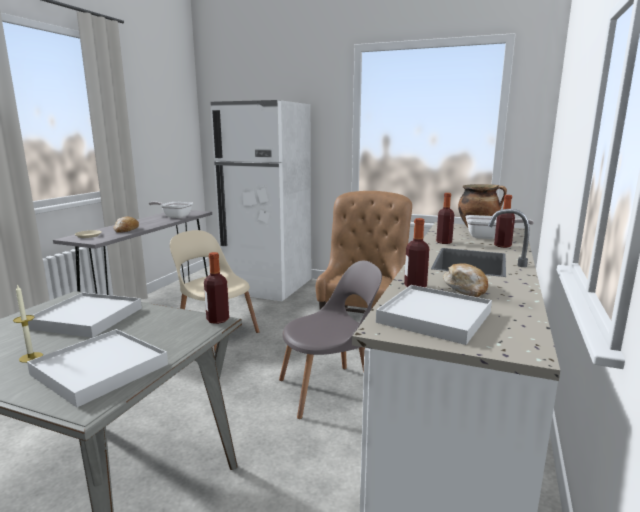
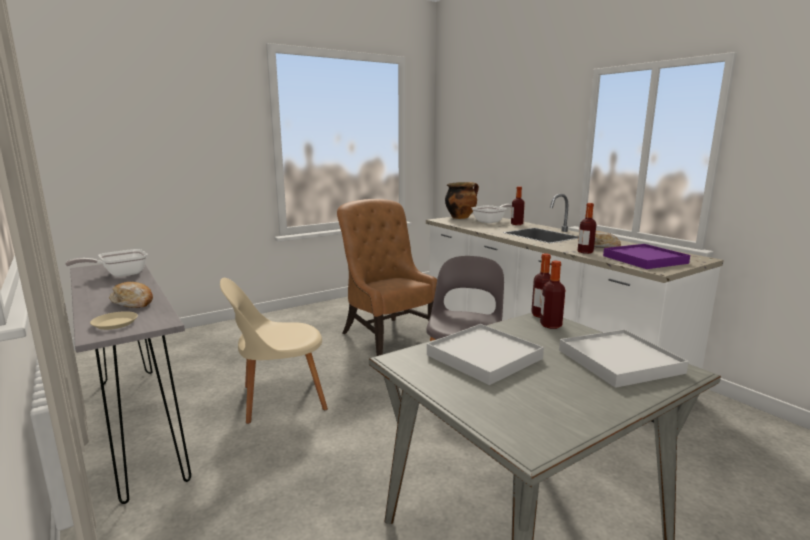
camera: 55 degrees left, 0 degrees up
(31, 357) = (573, 386): candle -> none
(269, 285) = (211, 340): white fridge -> none
(434, 317) = (644, 259): white tray -> purple tray
(444, 242) = (489, 229): bottle -> bottle (550, 325)

